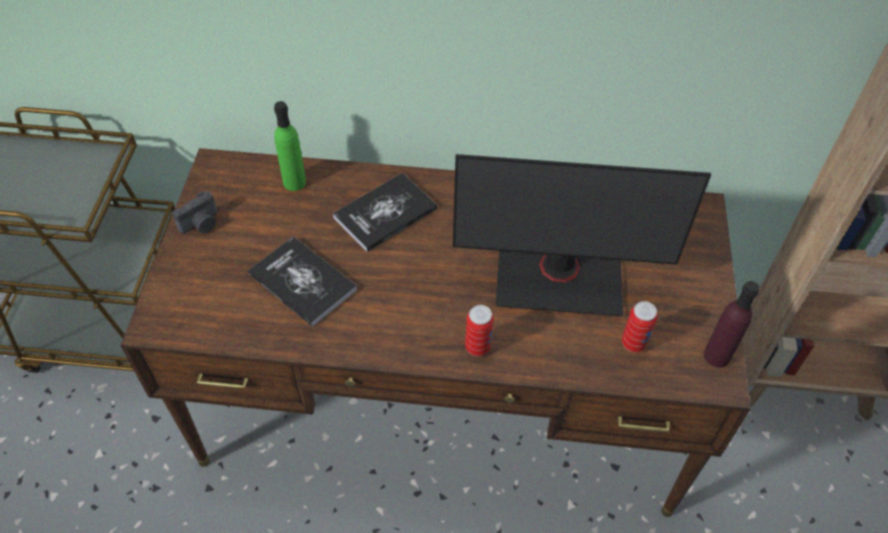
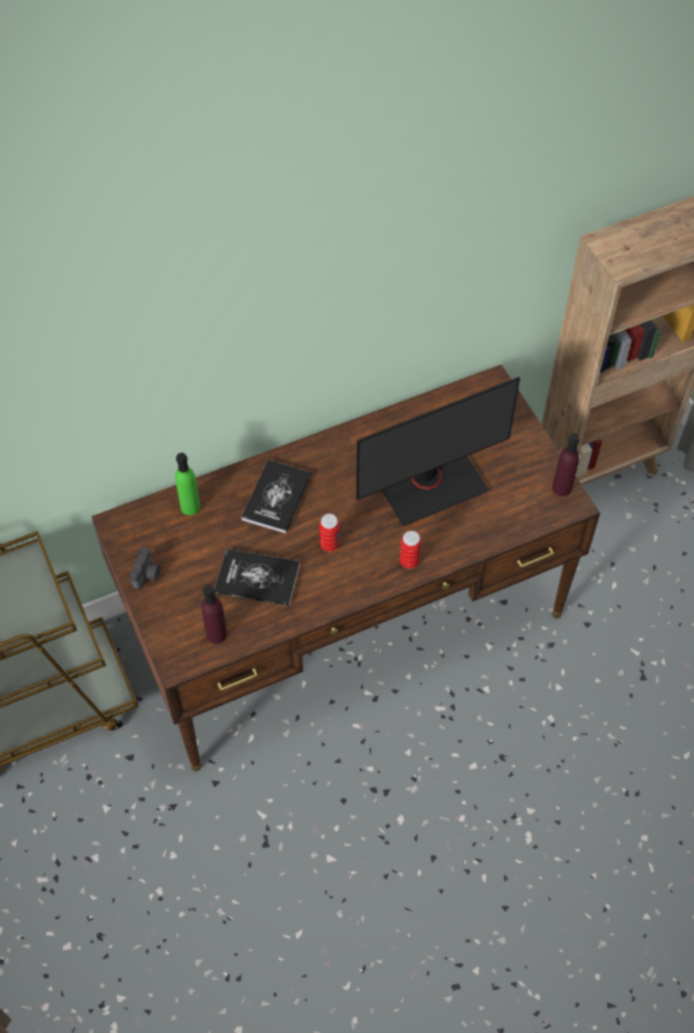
camera: 30 degrees left, 5 degrees up
(216, 316) = (216, 634): none -> purple bottle
(633, 343) = (506, 506): can -> can (329, 544)

